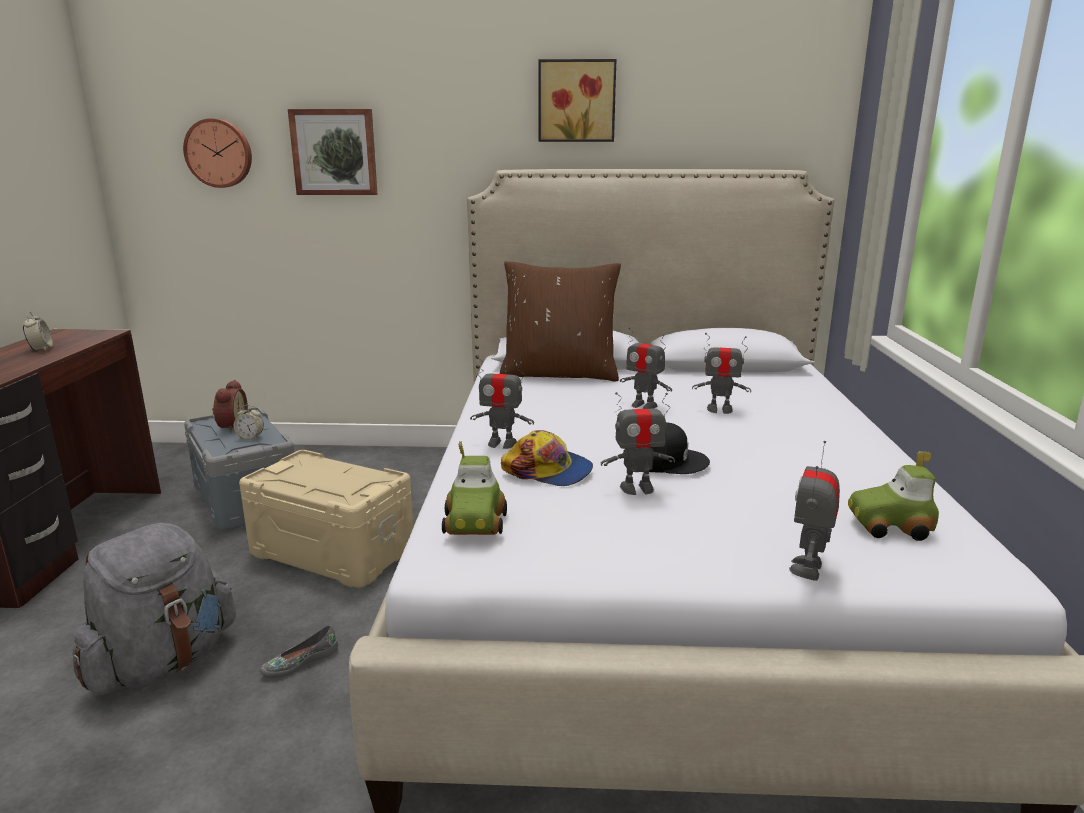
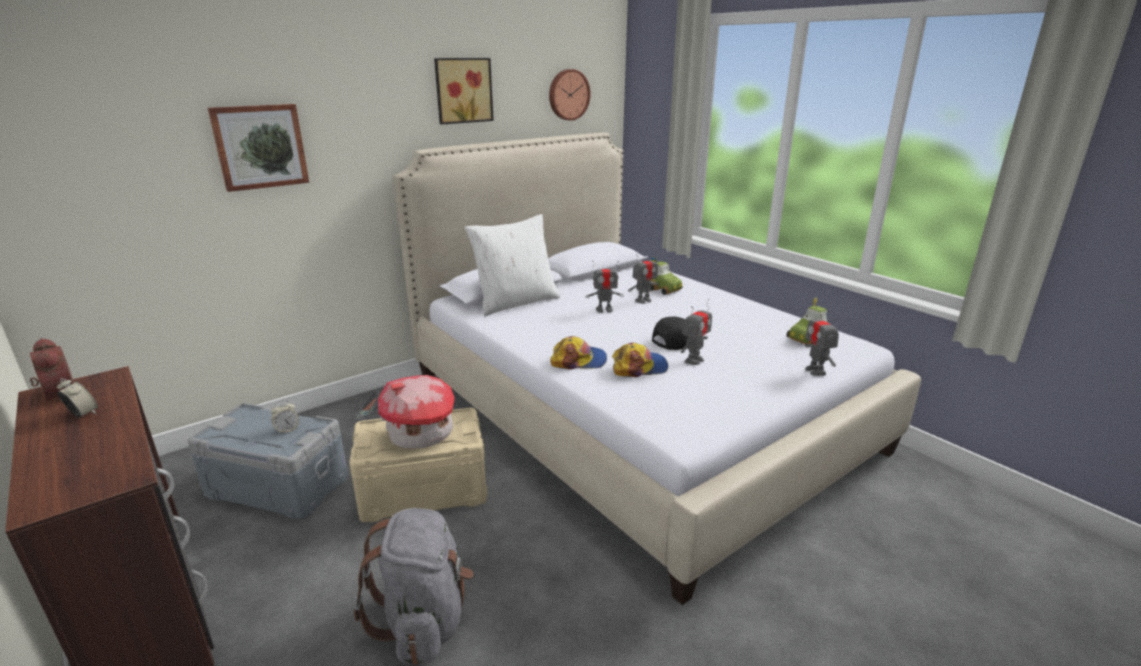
camera: 40 degrees left, 5 degrees up
(219, 153) = (125, 158): wall clock -> wall clock (568, 95)
(231, 426) = (247, 428): alarm clock -> alarm clock (58, 395)
(300, 662) = (518, 564): grey shoe -> grey shoe (368, 412)
(328, 480) = (421, 434): none -> toy house
(476, 523) = (664, 410): toy car -> toy car (665, 289)
(502, 443) = (579, 360): toy robot -> cap
(559, 374) = (516, 302): brown pillow -> white pillow

